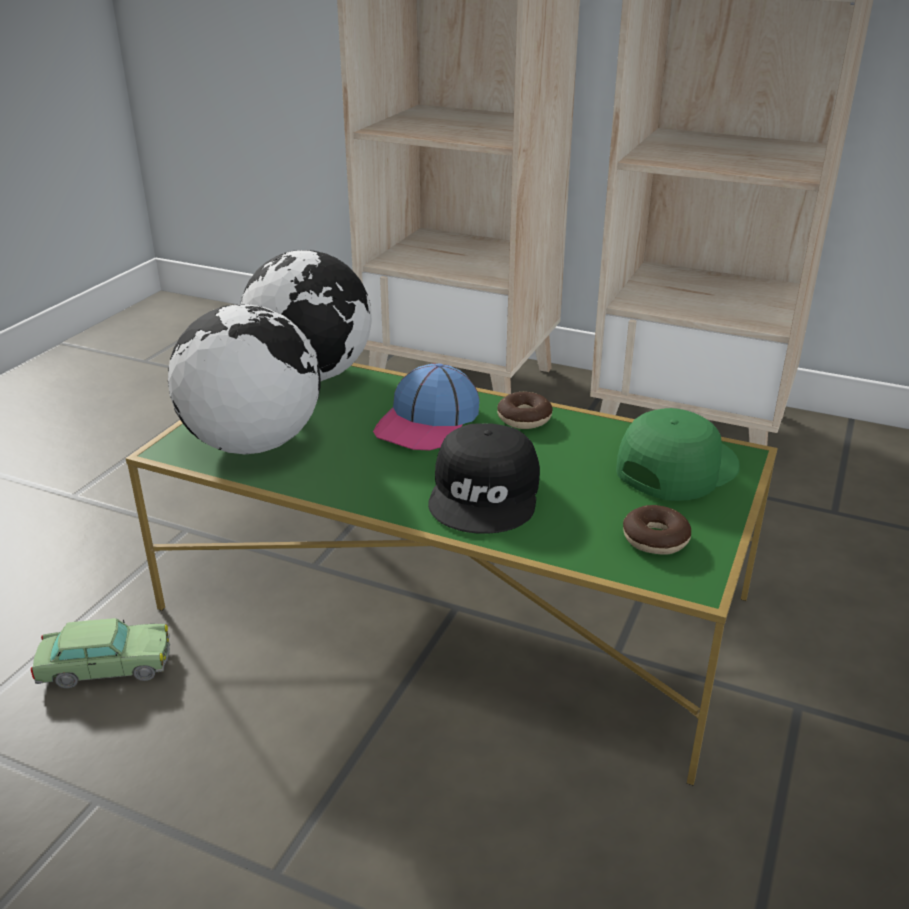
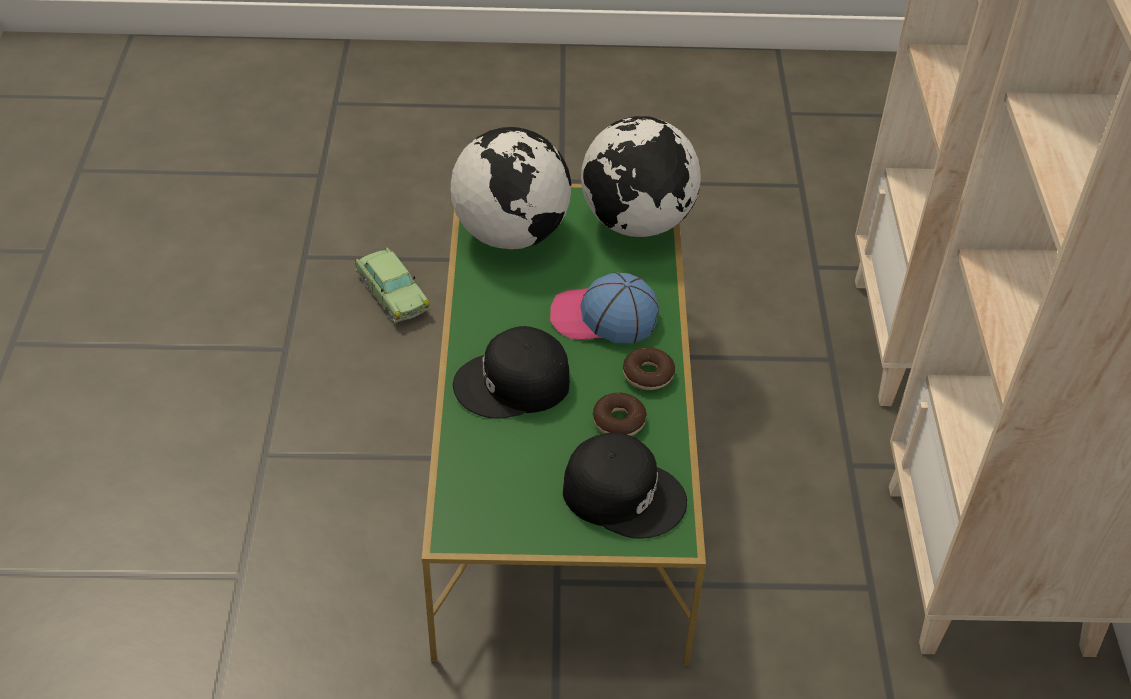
camera: 65 degrees right, 15 degrees up
(655, 539) = (503, 500): donut -> donut (619, 421)
(675, 467) = (623, 493): green cap -> black cap

